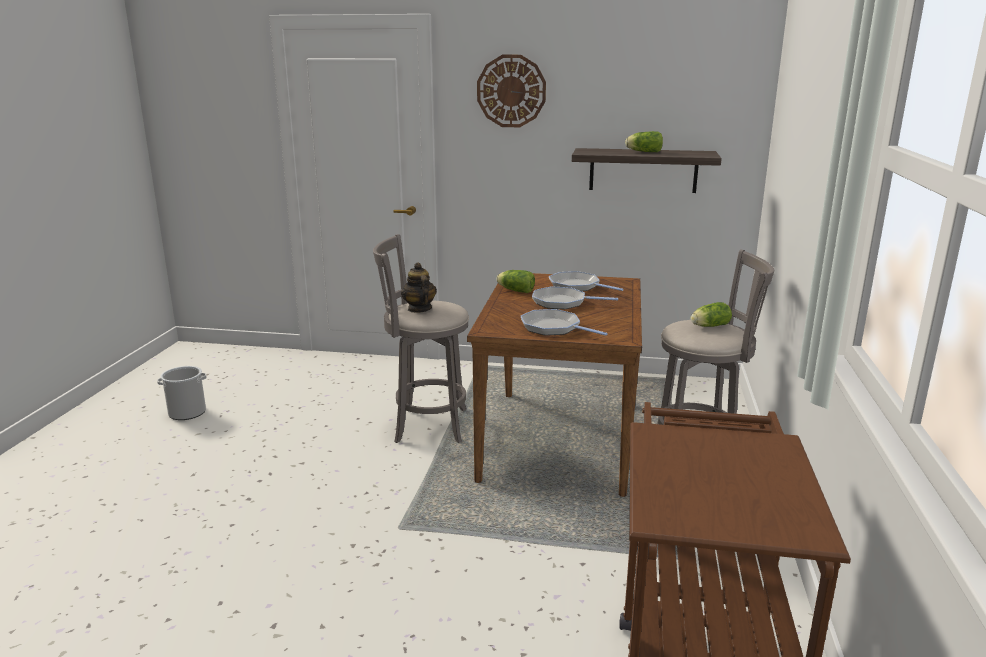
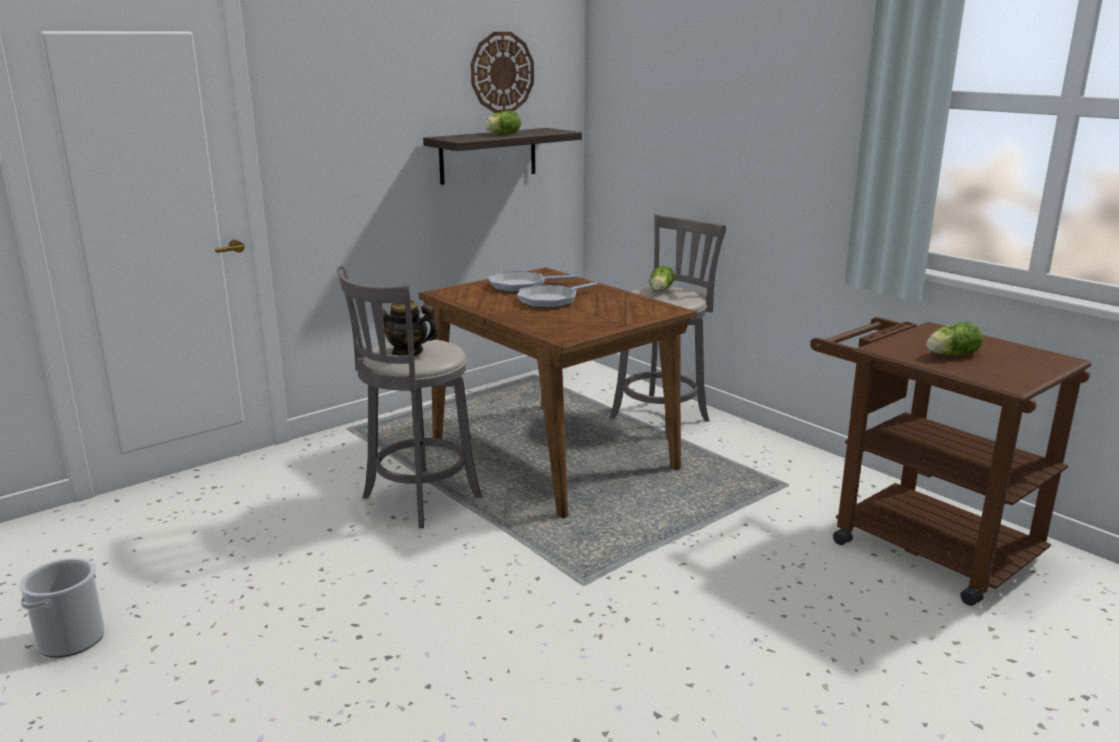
camera: 50 degrees left, 0 degrees up
(511, 91) = (347, 73): wall clock -> wall clock (502, 73)
(515, 290) = (482, 303): lettuce -> lettuce (950, 355)
(553, 328) = (605, 319): frying pan -> none

